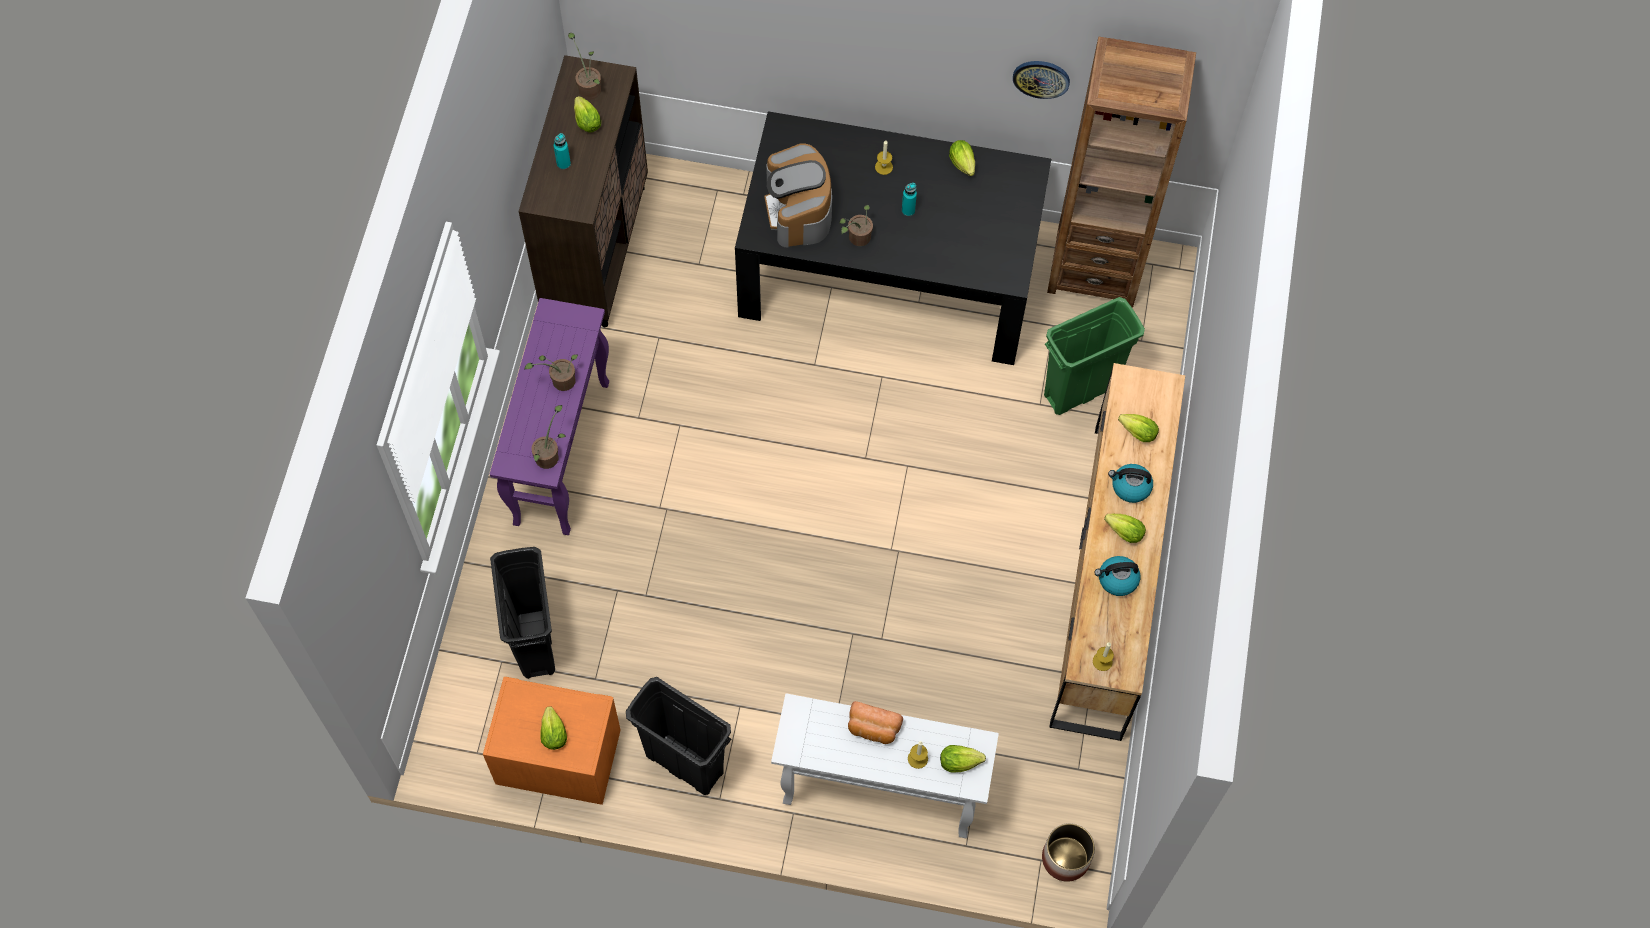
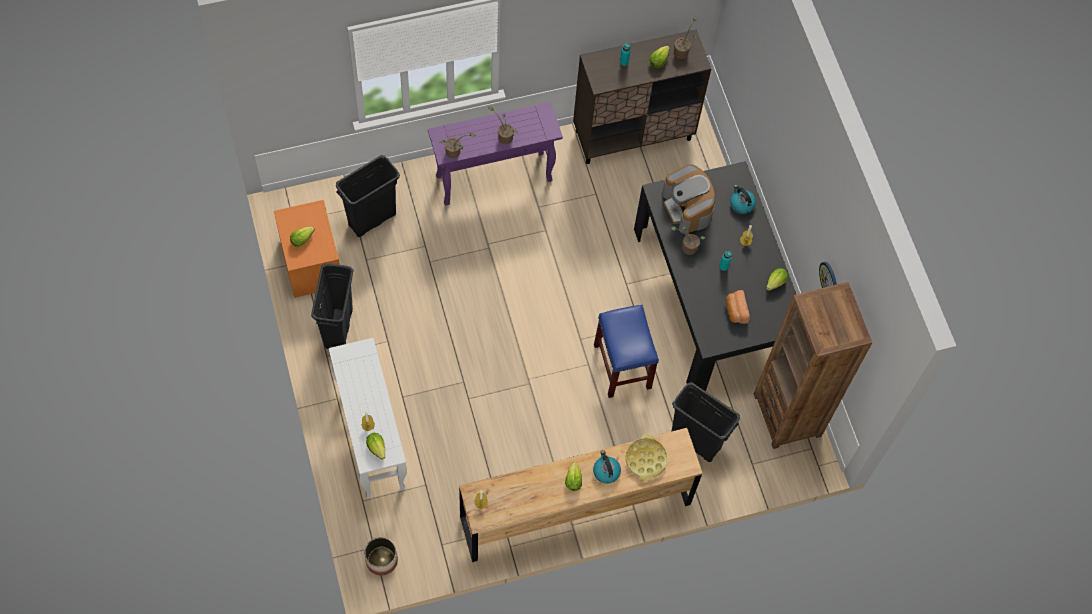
camera: 60 degrees right, 0 degrees up
(799, 210) = (687, 207): coffee machine -> coffee machine turned 75 degrees counterclockwise
(873, 729) = (374, 393): bread -> bread (735, 311)
(930, 426) = (621, 366): none -> blue stool
(1080, 390) = (695, 442): green trash can -> black trash can
(1117, 580) = (539, 488): kettle -> kettle (741, 204)
(1135, 431) = (646, 459): lettuce -> yellow tray

